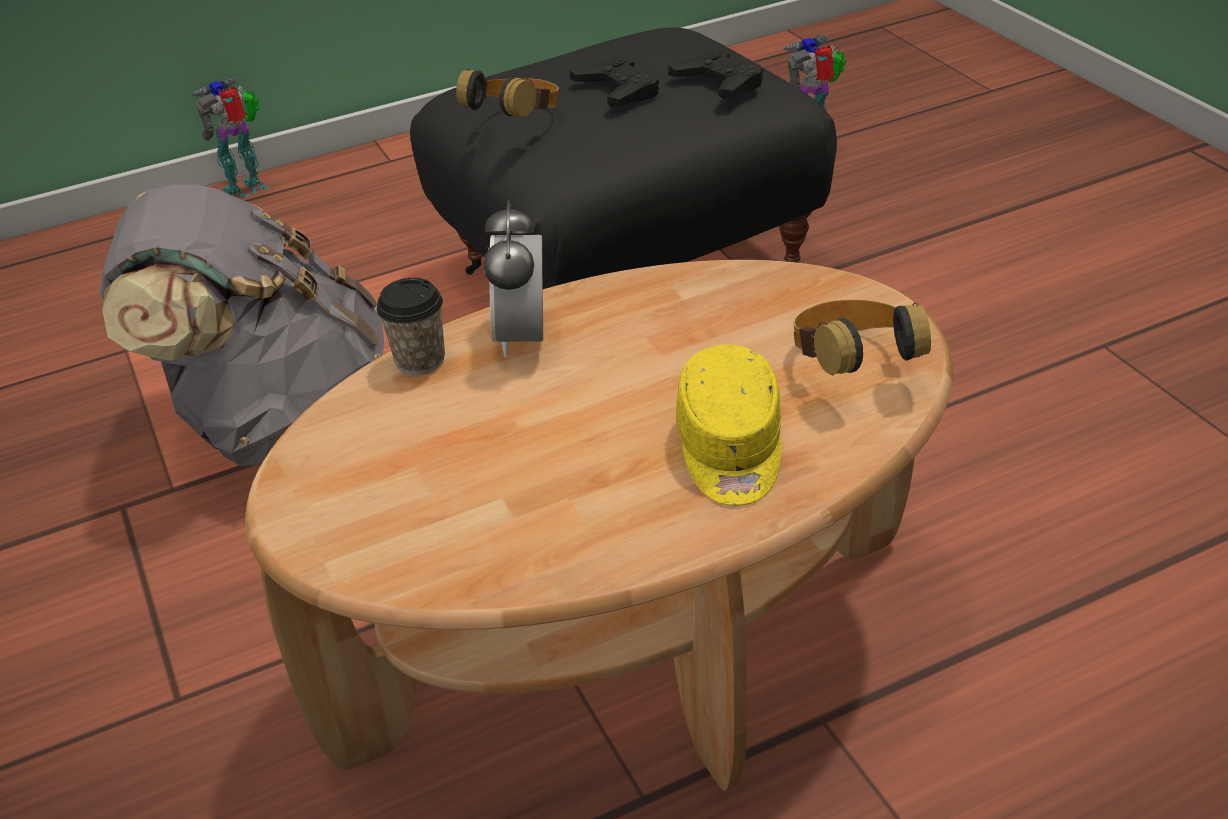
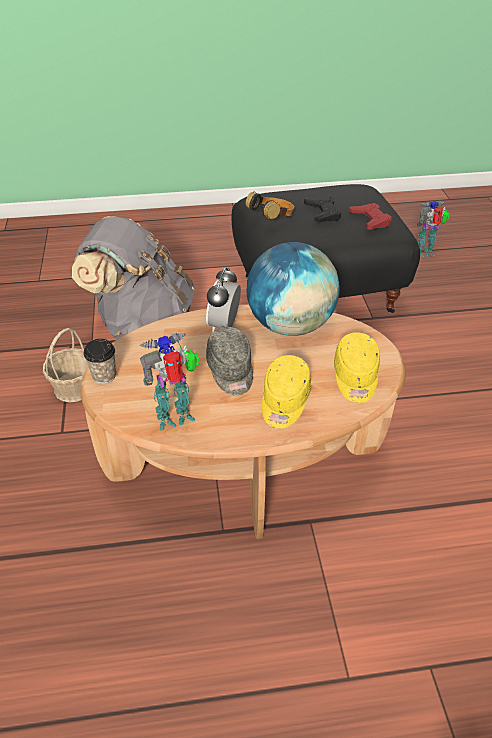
camera: 15 degrees right, 5 degrees up
(170, 594) = (74, 387): none -> basket
(248, 190) = (171, 214): toy robot -> toy robot (176, 418)
(420, 360) = (178, 324): cup -> cup (104, 375)
(584, 421) = (231, 371): none -> grey cap
(665, 303) = (290, 325): none -> globe
(719, 83) = (370, 220): black game controller -> red game controller
(852, 367) = (355, 377): headphones -> yellow cap

